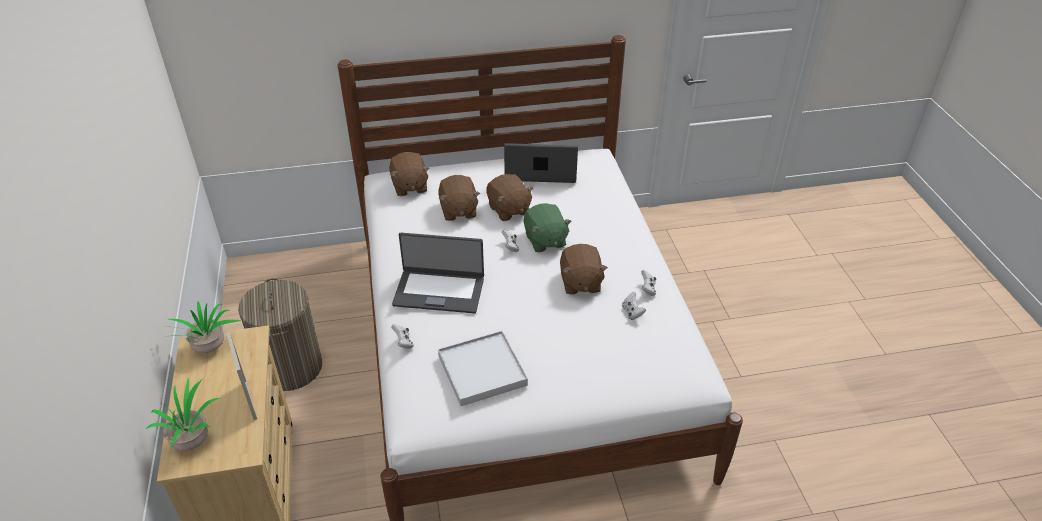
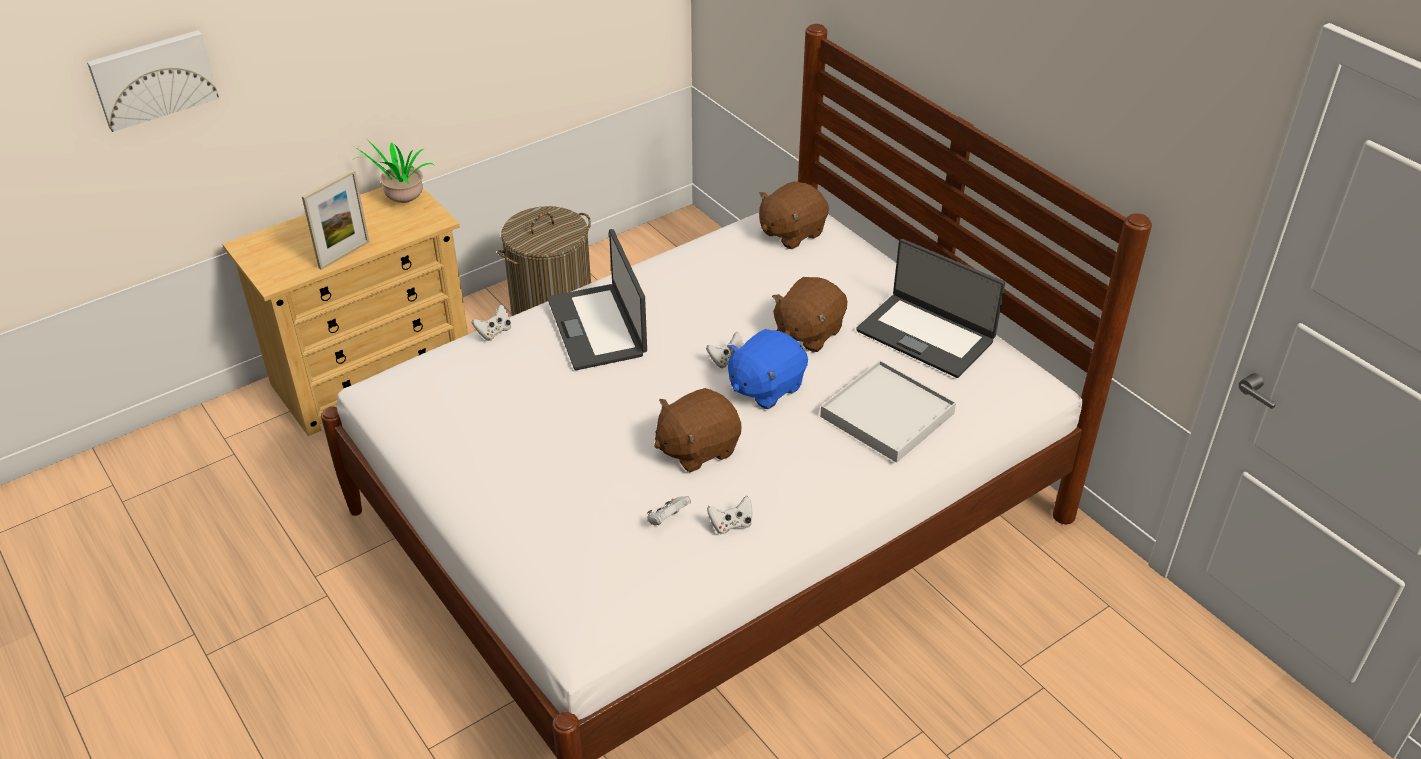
camera: 65 degrees right, 0 degrees up
(79, 378) = (153, 78): none -> picture
(195, 441) = (276, 244): potted plant -> none
(458, 210) = (770, 289): brown plush toy -> none
(482, 370) = (478, 410): white tray -> white tray (887, 415)
(541, 171) = (926, 335): laptop -> laptop turned 150 degrees clockwise
(545, 240) = (765, 387): green plush toy -> blue plush toy

